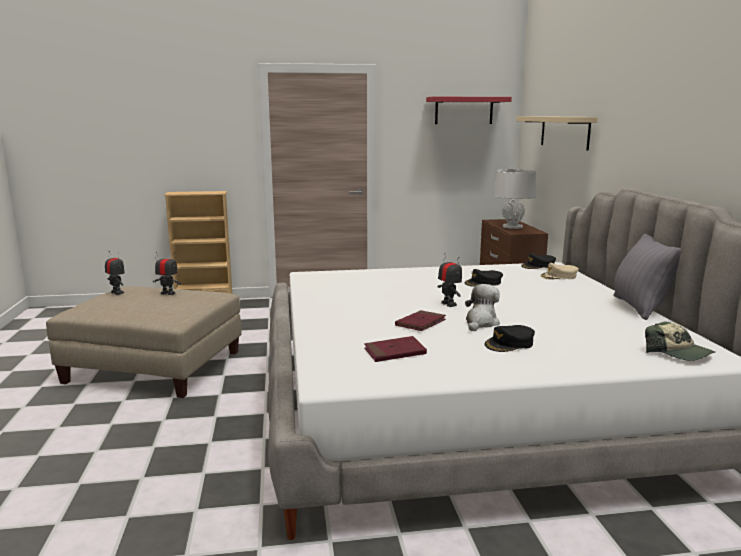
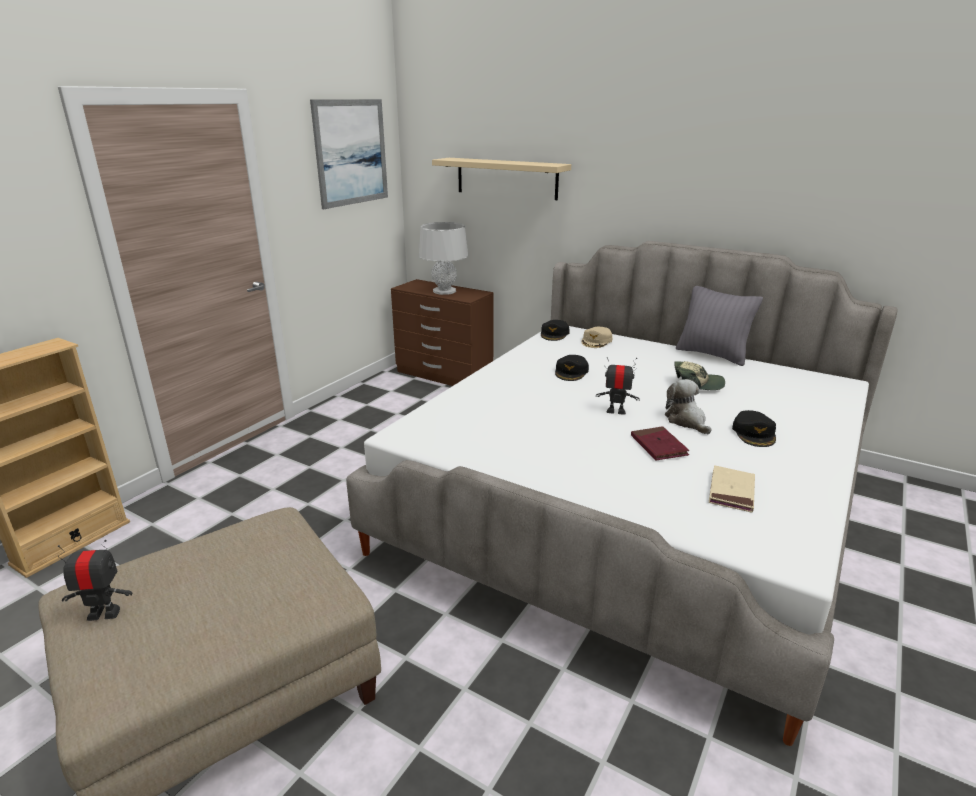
camera: 50 degrees left, 10 degrees up
(168, 293) = (205, 562): toy robot -> none
(395, 352) = (731, 491): red book -> beige book
(464, 110) = (351, 152): red shelf -> picture
(678, 353) = (823, 389): cap -> cap (696, 385)

